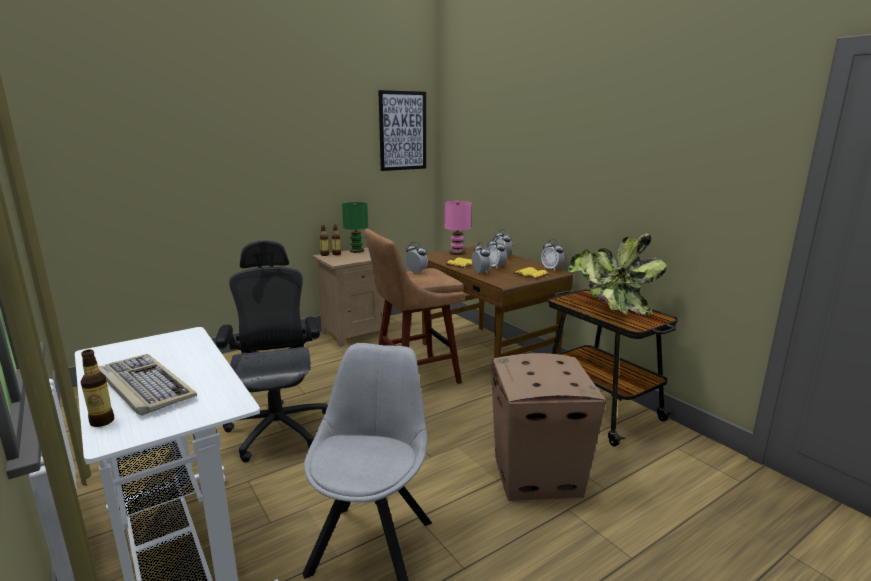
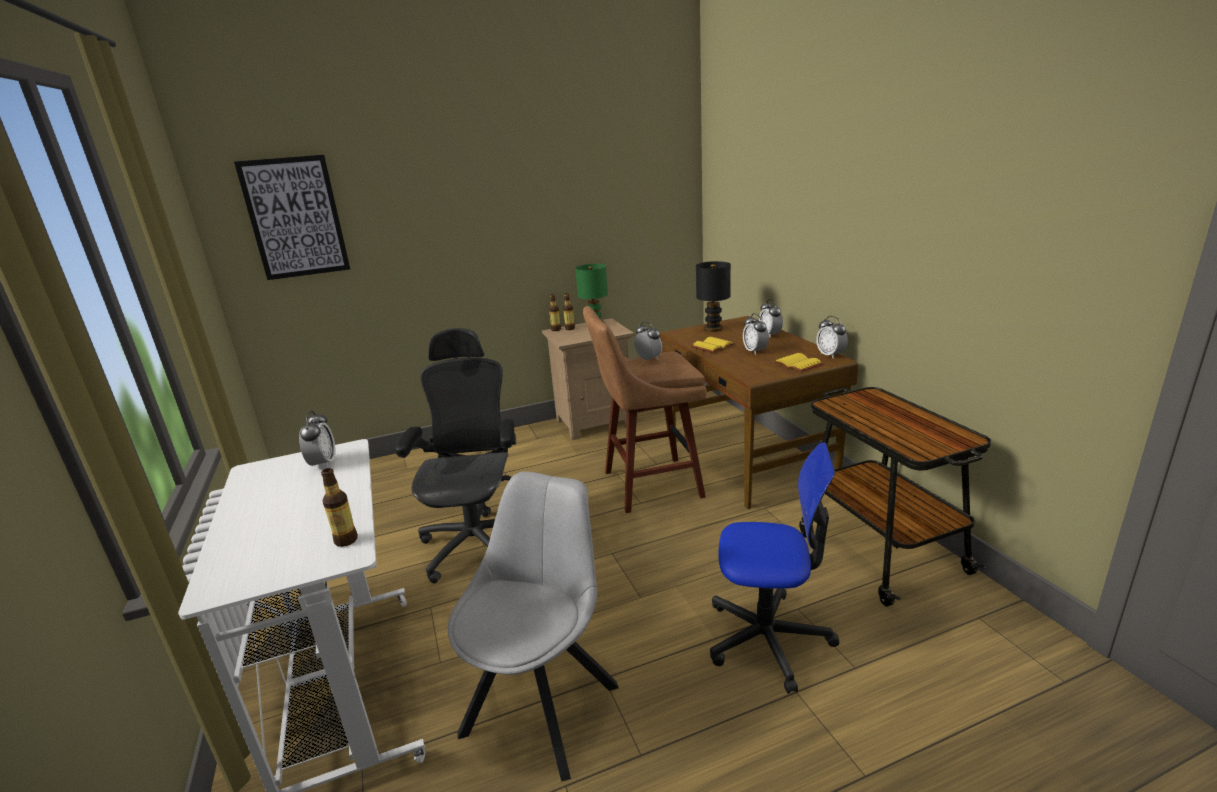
camera: 15 degrees right, 5 degrees up
(102, 421) = (215, 566): bottle -> bottle (346, 540)
(143, 386) = (273, 520): keyboard -> none
(402, 131) = (652, 169): picture -> picture (295, 218)
(456, 253) = (712, 329): pink table lamp -> black table lamp
(480, 272) = (731, 360): alarm clock -> alarm clock (323, 464)
(537, 476) = (768, 638): cardboard box -> office chair
(609, 309) = (892, 421): potted plant -> none

